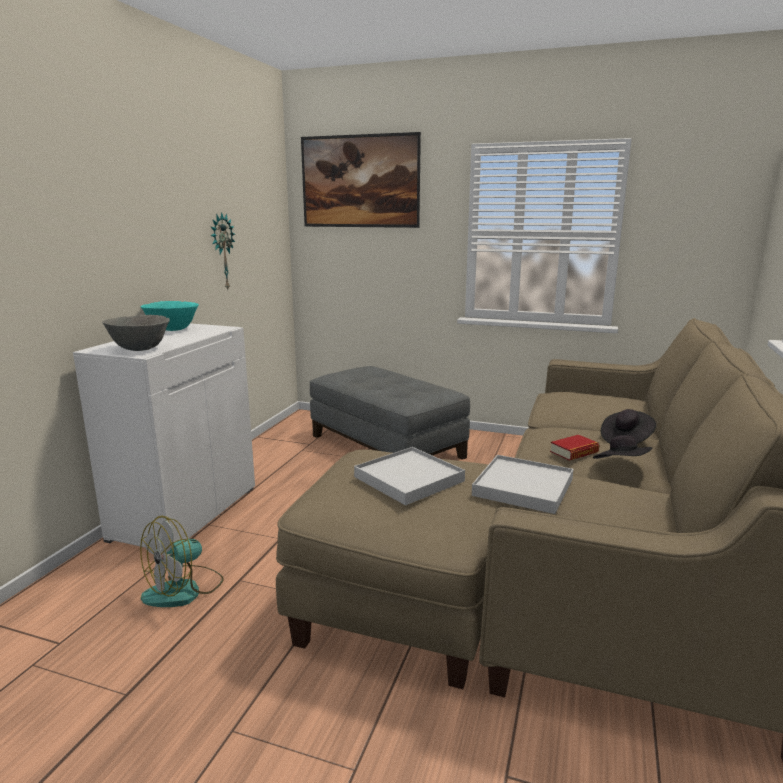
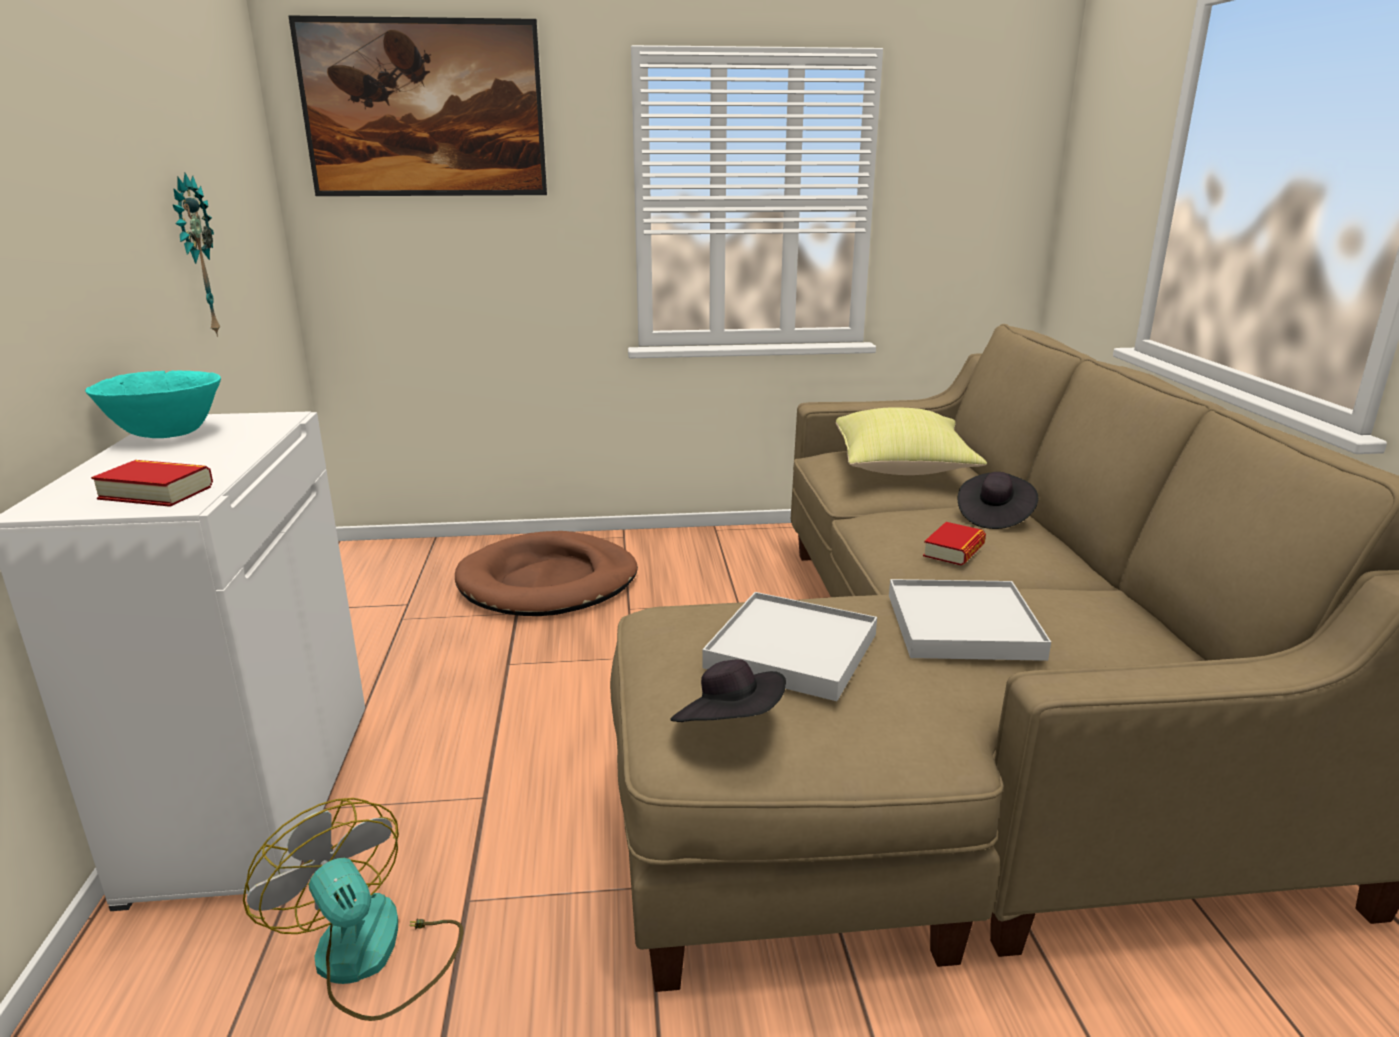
camera: 25 degrees left, 5 degrees up
(139, 349) = (156, 492): grey bowl -> book
(184, 590) = (371, 957): fan -> fan turned 120 degrees clockwise
(387, 446) = (548, 582): grey ottoman -> brown dog bed
(596, 406) = (903, 469): none -> yellow pillow
(621, 467) = (1032, 561): black hat -> black hat (729, 725)

